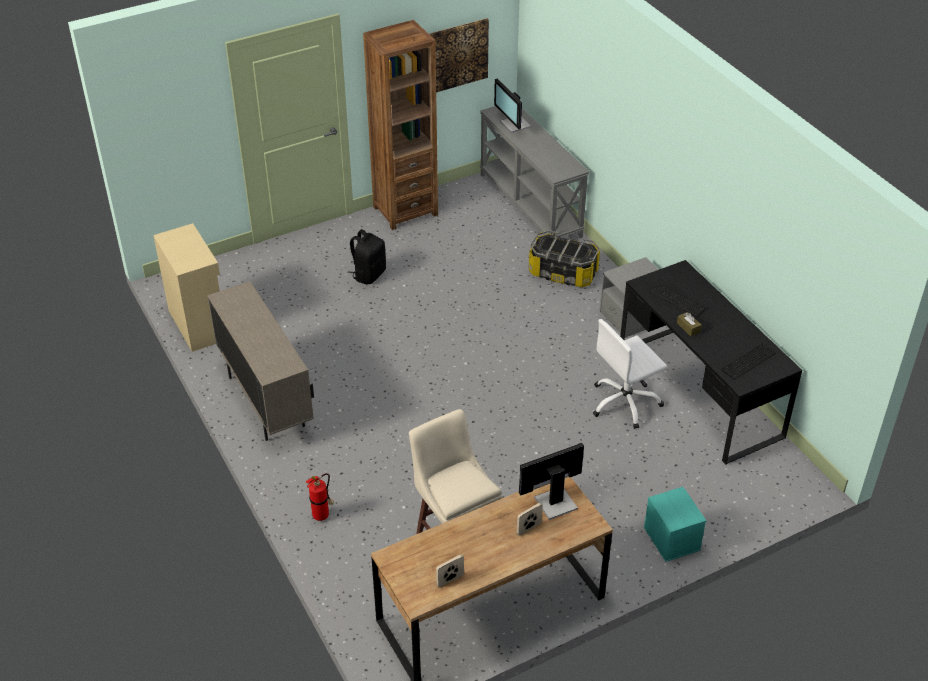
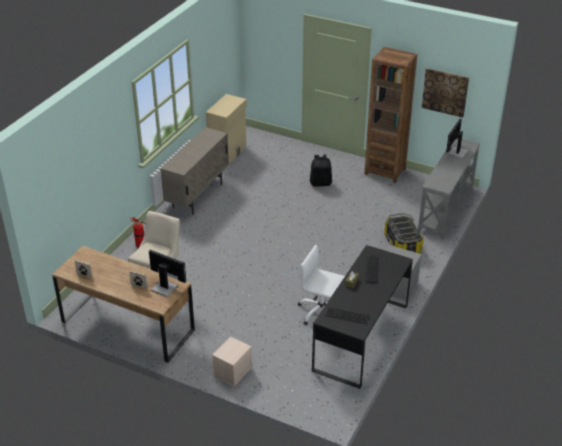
camera: 55 degrees right, 5 degrees down
(671, 538) = (232, 371): turquoise storage box -> beige storage box

